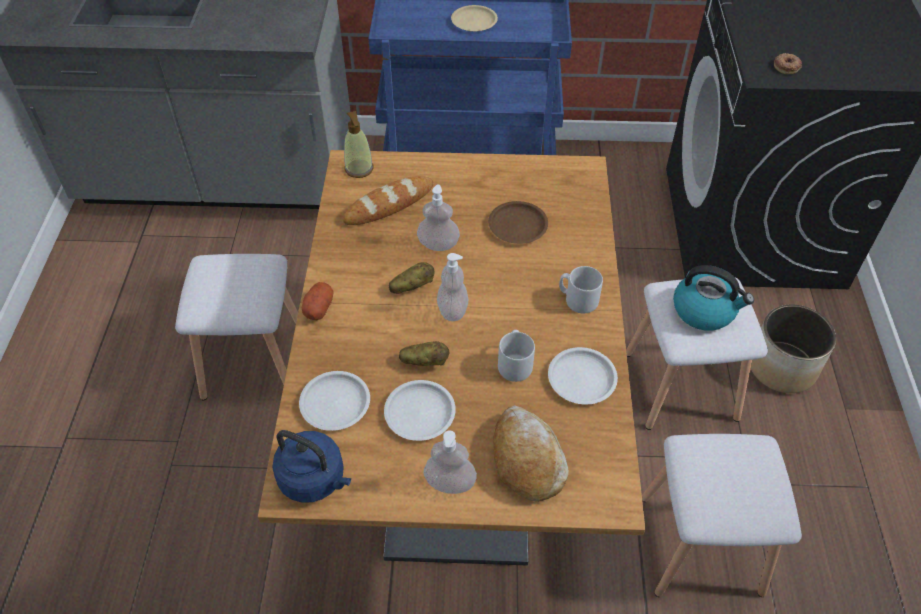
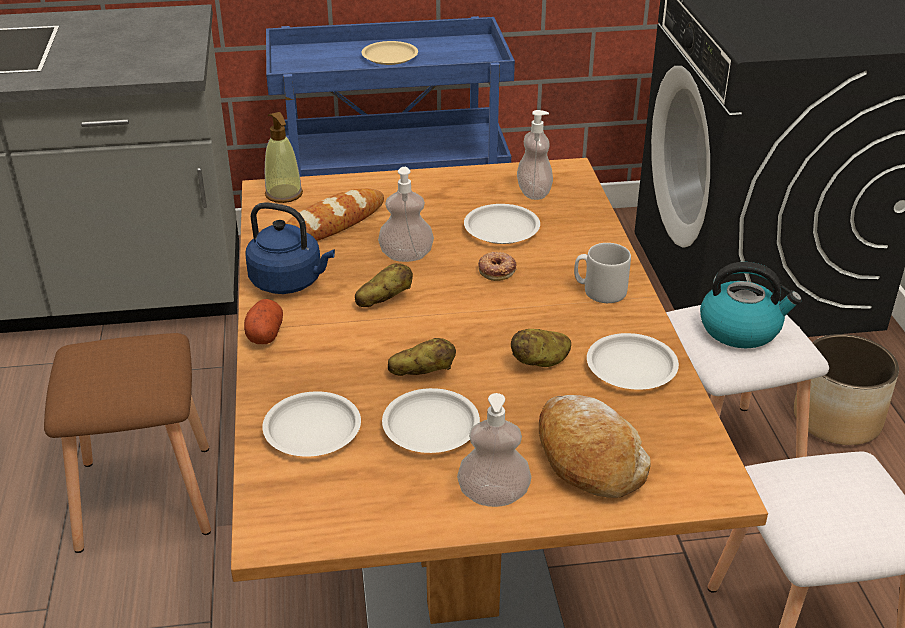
camera: 10 degrees left, 15 degrees down
(253, 359) = (143, 495): white stool -> brown stool
(315, 479) = (304, 516): blue kettle -> blue kettle (290, 282)
(452, 310) = (443, 317): soap dispenser -> soap dispenser (534, 193)
(515, 364) = (541, 362): grey mug -> potato
(518, 226) = (502, 229): brown plate -> white plate
(786, 66) = (775, 42): donut -> donut (497, 270)

